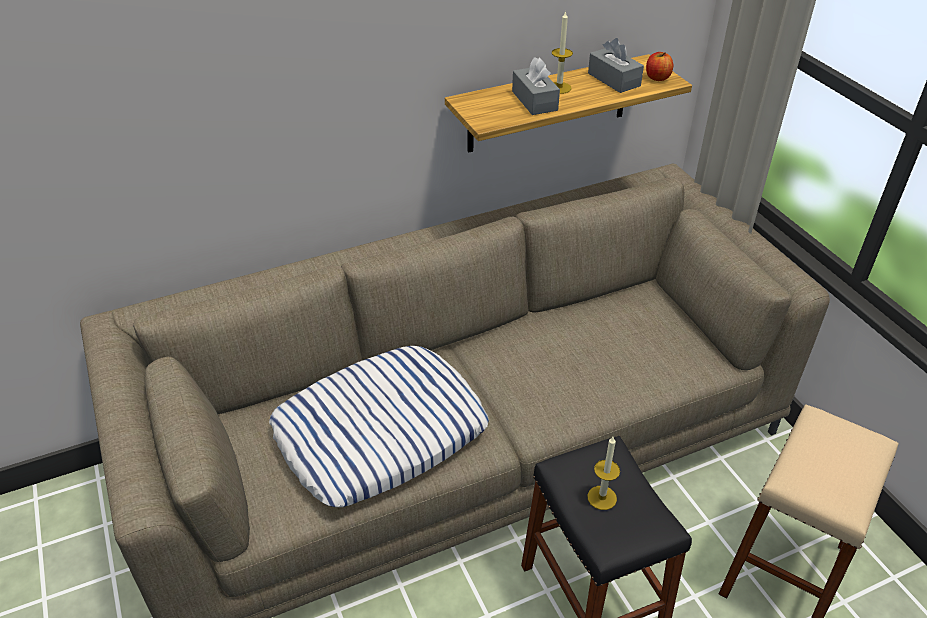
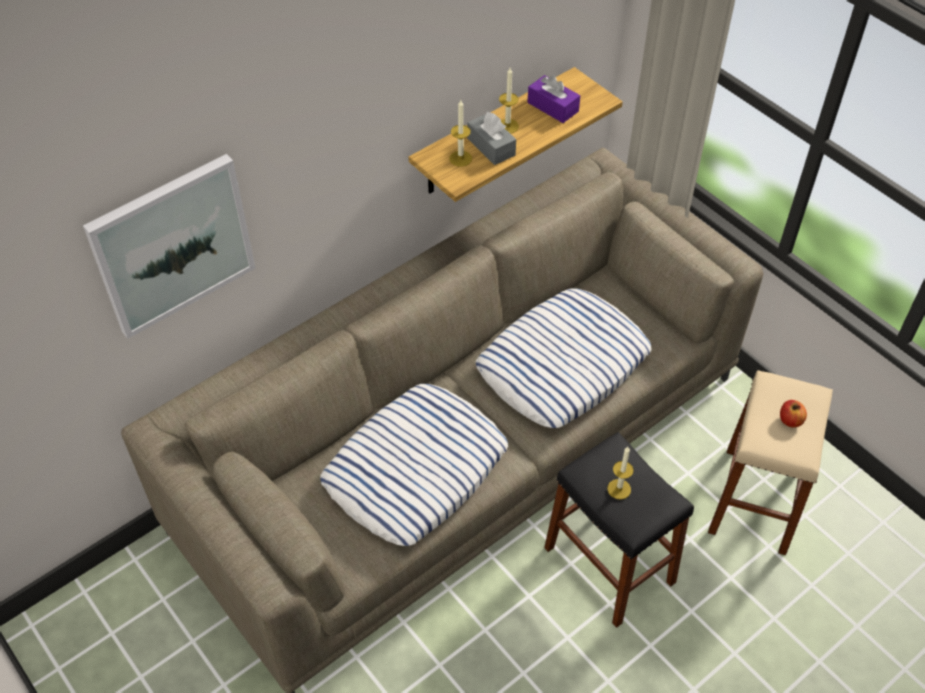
camera: 15 degrees left, 10 degrees up
(147, 110) = (172, 245): none -> picture
(498, 105) = (460, 158): none -> candle
(579, 361) = (563, 364): none -> pillow
(614, 80) = (553, 107): grey tissue box -> purple tissue box
(657, 78) = (590, 97): apple -> apple (790, 420)

